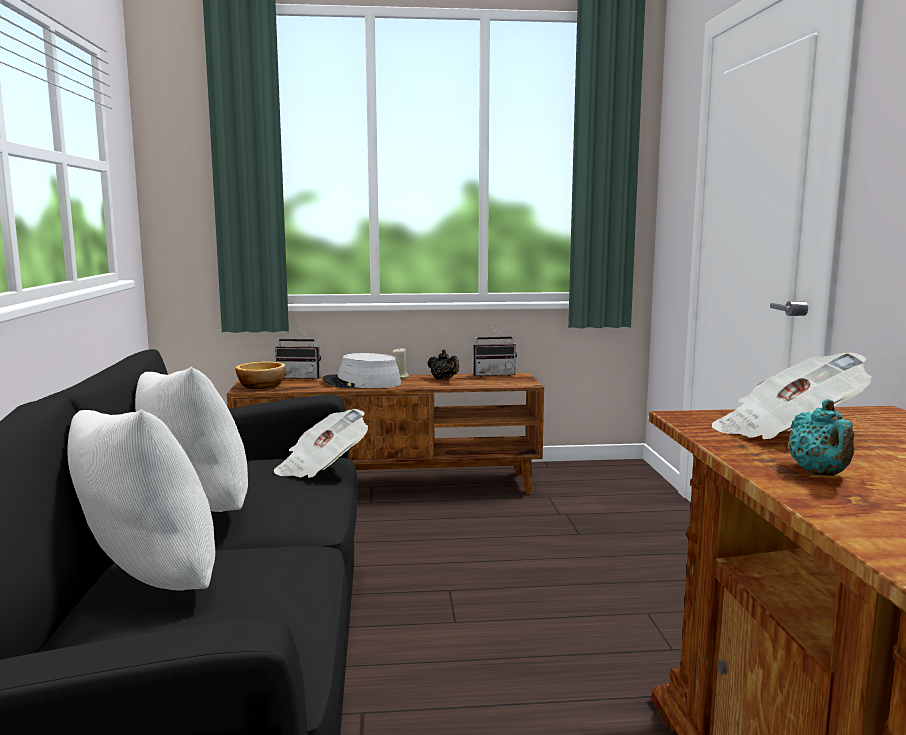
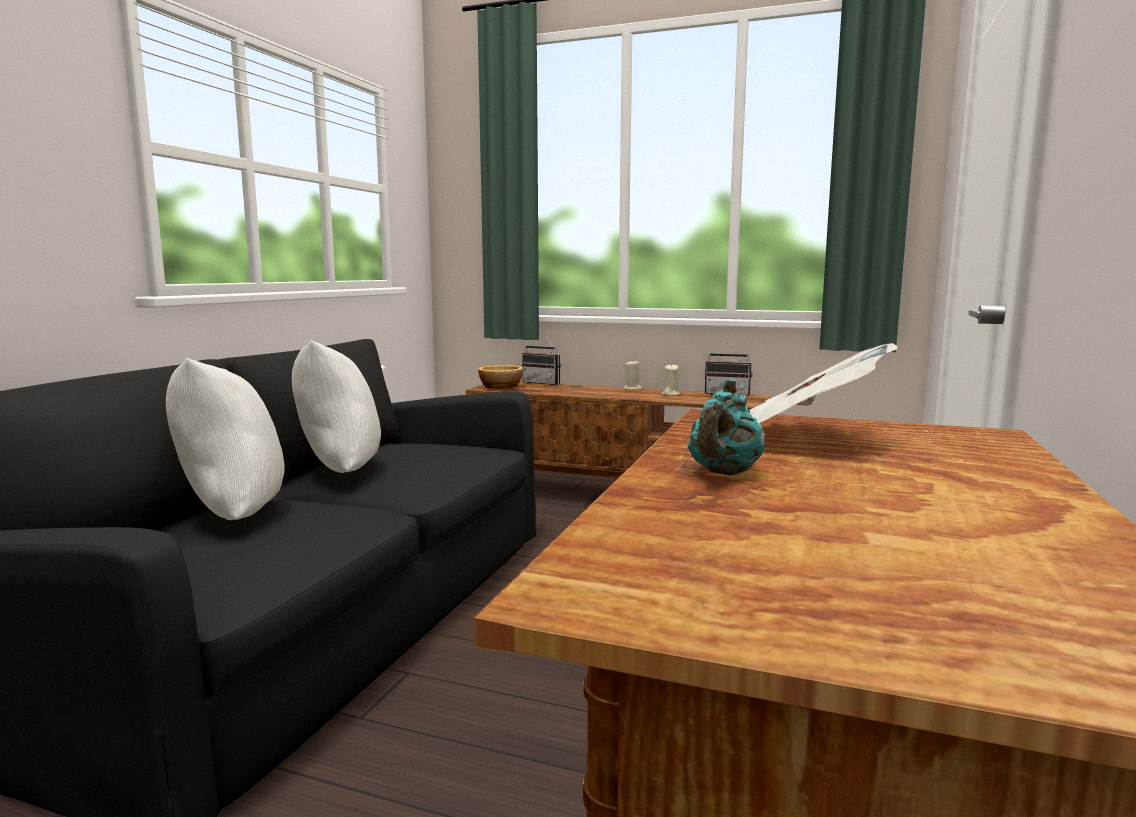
camera: 25 degrees right, 0 degrees up
(321, 468) = (476, 454): newspaper -> none
(362, 383) = (589, 391): grey hat -> none
(444, 380) = (670, 394): black teapot -> beige candle

